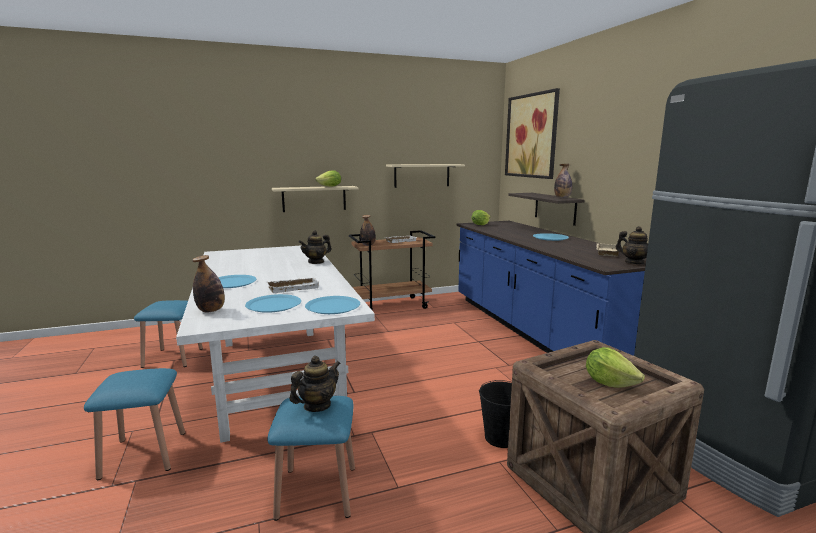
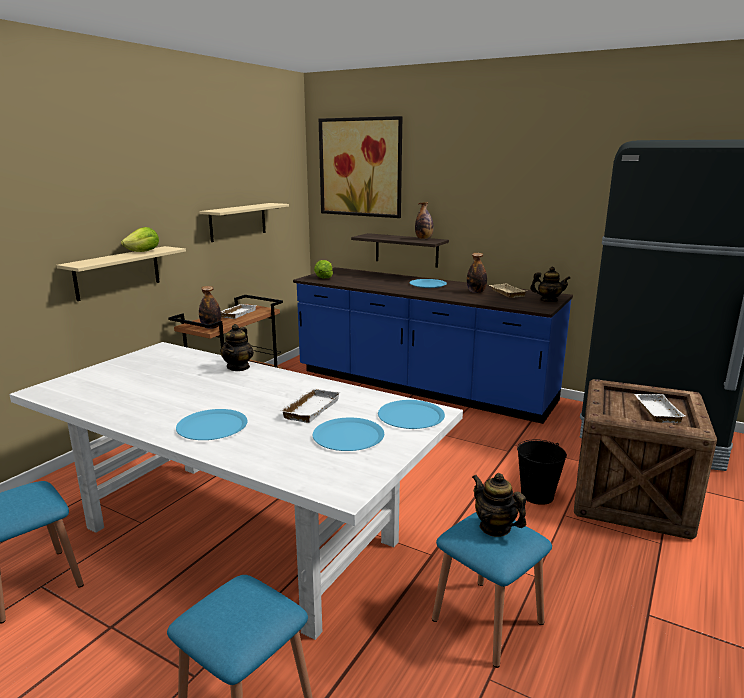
camera: 40 degrees left, 5 degrees up
(211, 310) = (299, 470): bottle -> bottle (476, 292)
(317, 406) = (495, 527): teapot -> teapot turned 45 degrees counterclockwise
(609, 383) = (655, 411): lettuce -> white tray

